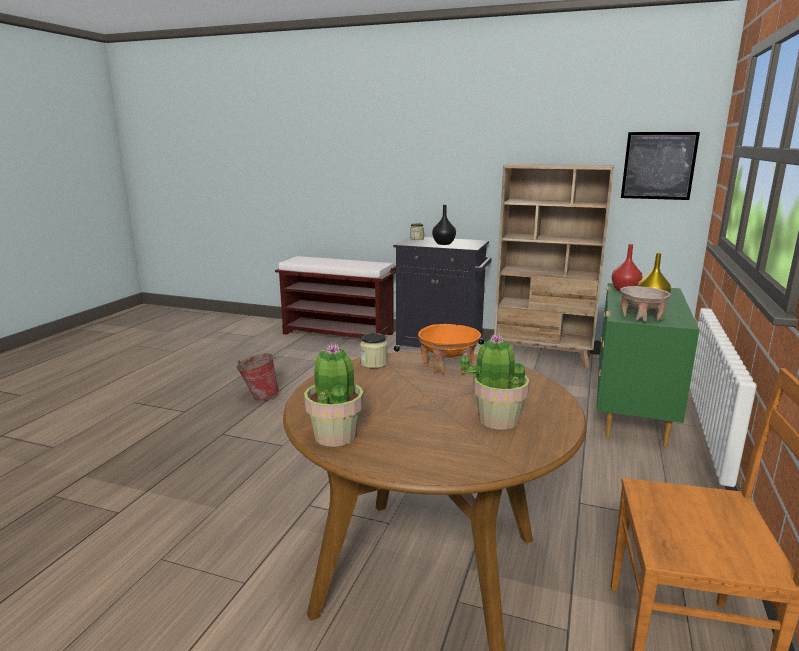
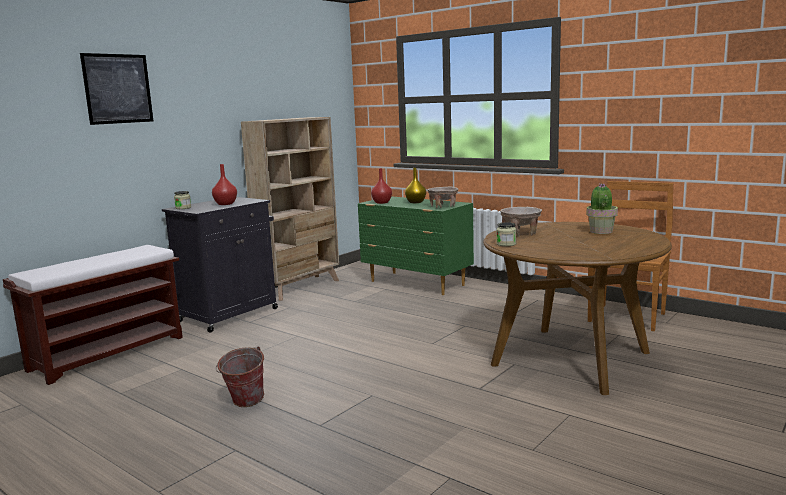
camera: 70 degrees left, 5 degrees down
(335, 435) = (618, 252): potted plant -> none
(444, 243) = (225, 204): black vase -> red vase
(448, 367) = (520, 233): orange bowl -> beige bowl
(658, 166) = (328, 116): picture -> picture (118, 89)

